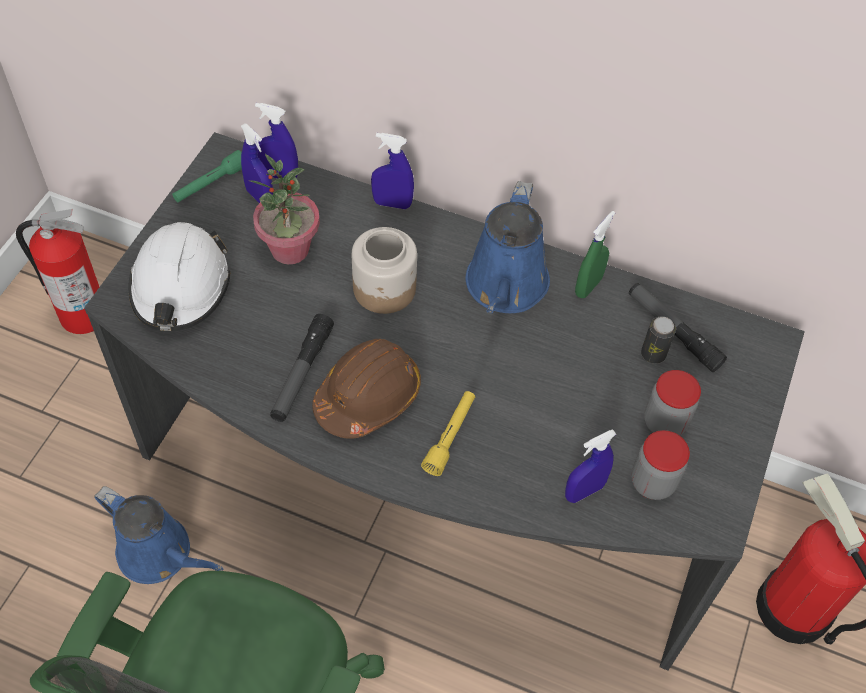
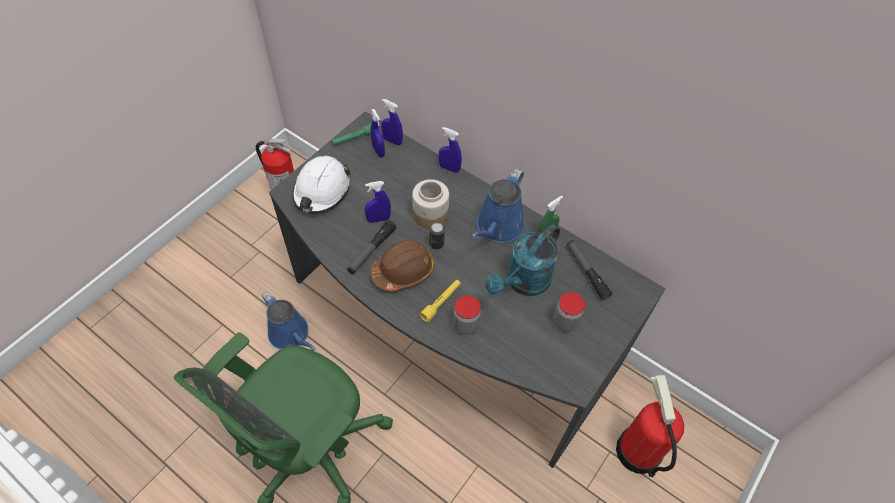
camera: 15 degrees right, 0 degrees up
(290, 250) = (385, 182): potted plant -> none
(577, 372) = (523, 283): none -> turquoise watering can
(584, 491) = (506, 349): blue spray bottle -> blue spray bottle (378, 219)
(652, 482) = (547, 353): jar -> jar (465, 325)
(653, 354) = (571, 282): can -> can (436, 244)

